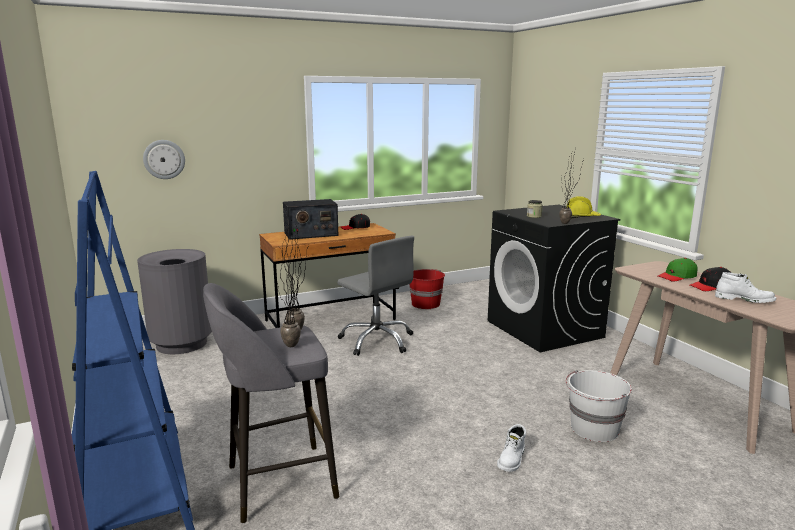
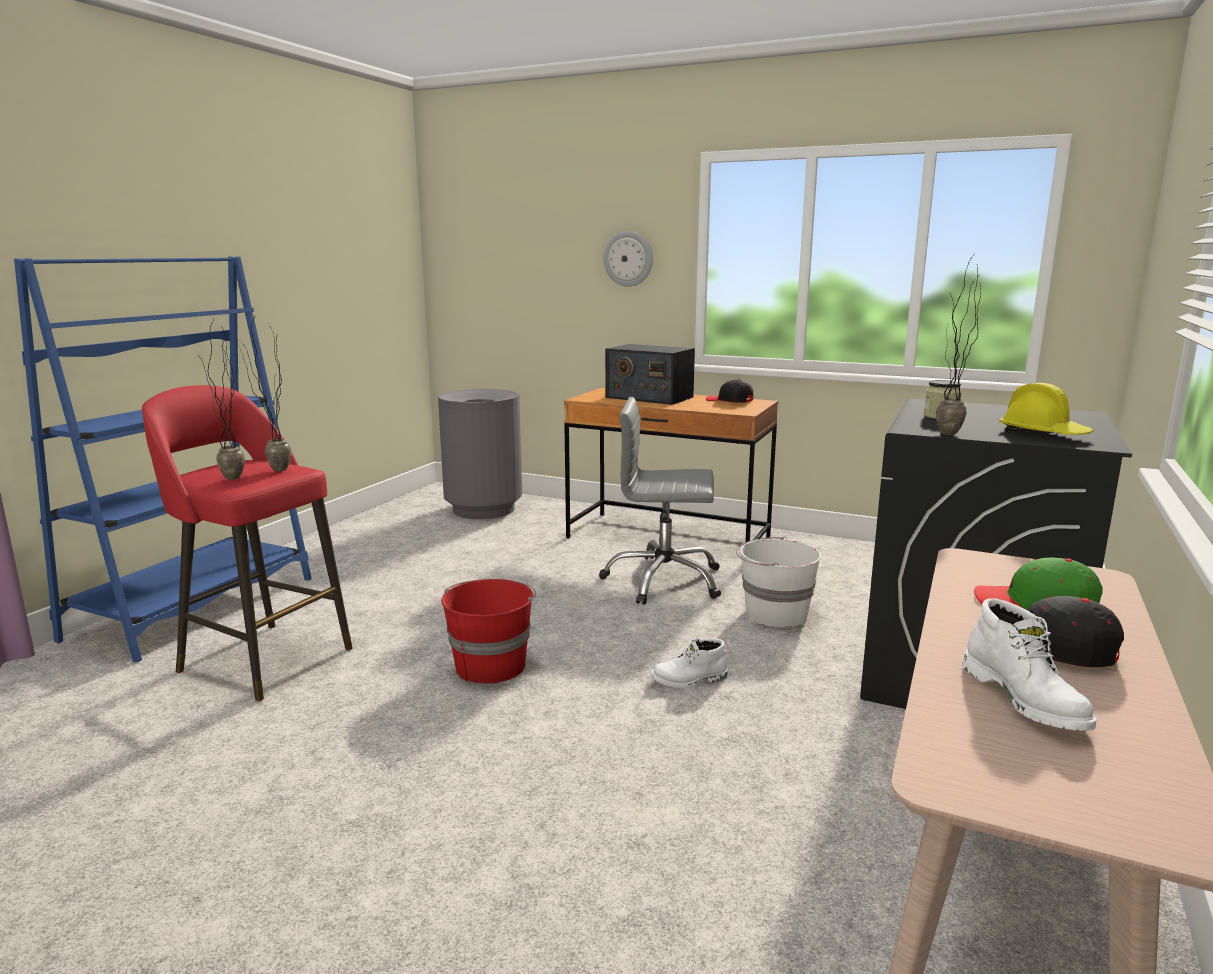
camera: 50 degrees right, 0 degrees up
(164, 159) = (516, 274): wall clock -> wall clock (628, 259)
(277, 482) = (263, 659): grey stool -> red stool
(377, 340) = (664, 581): grey office chair -> grey office chair turned 90 degrees clockwise
(425, 304) = (842, 563): red bucket -> red bucket (490, 665)
(512, 460) = (464, 789): white boot -> white boot (689, 680)
(594, 429) = (659, 840): white bucket -> white bucket (774, 614)

